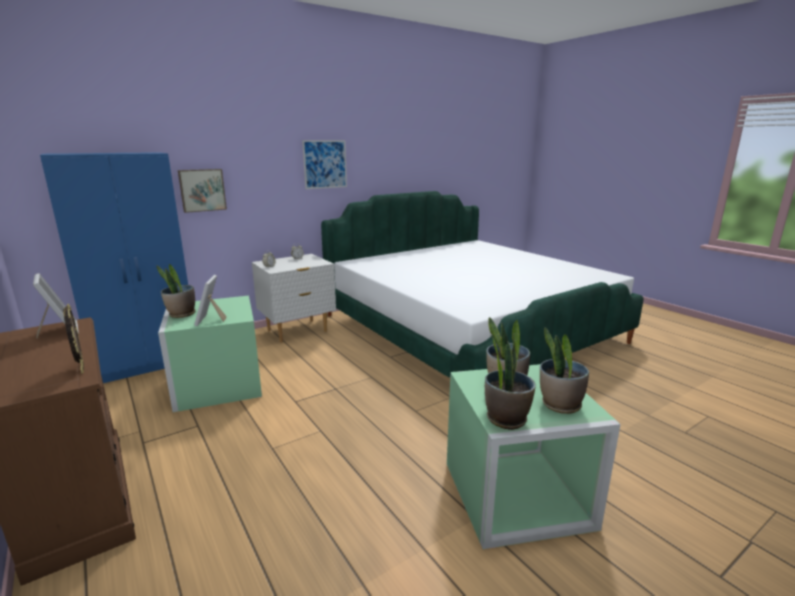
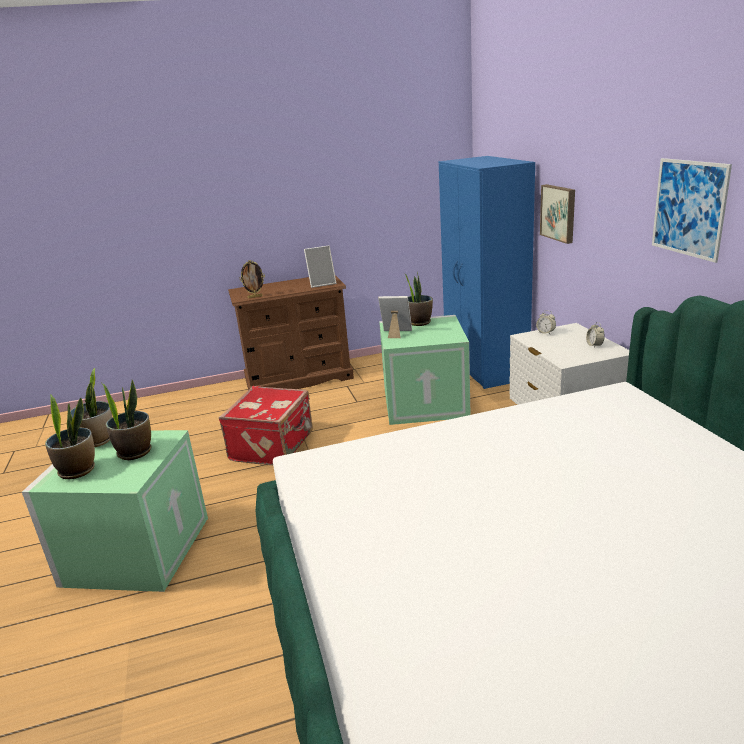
camera: 110 degrees right, 5 degrees up
(302, 461) = (273, 446): none -> red suitcase

